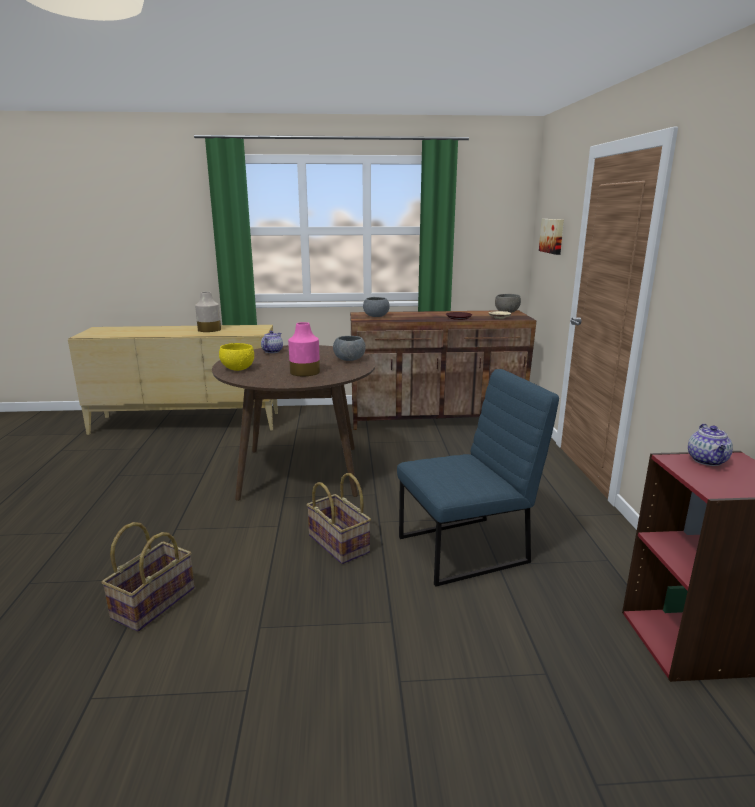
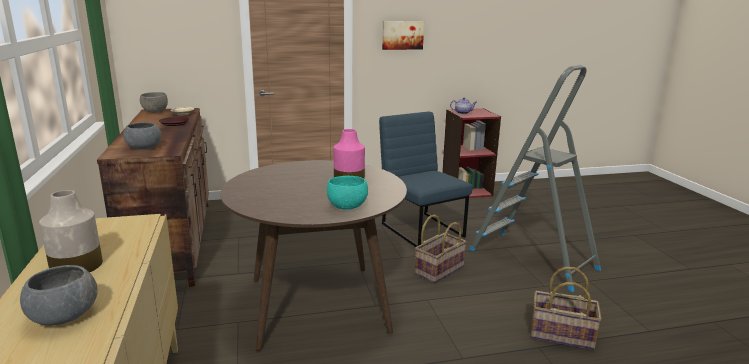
camera: 100 degrees left, 0 degrees up
(238, 369) = (348, 207): yellow bowl -> turquoise bowl
(272, 351) = (258, 202): teapot -> none
(343, 642) = (531, 259): none -> grey step ladder
(349, 359) = (297, 168): grey bowl -> grey bowl (64, 316)
(553, 236) = (176, 30): picture -> picture (402, 35)

